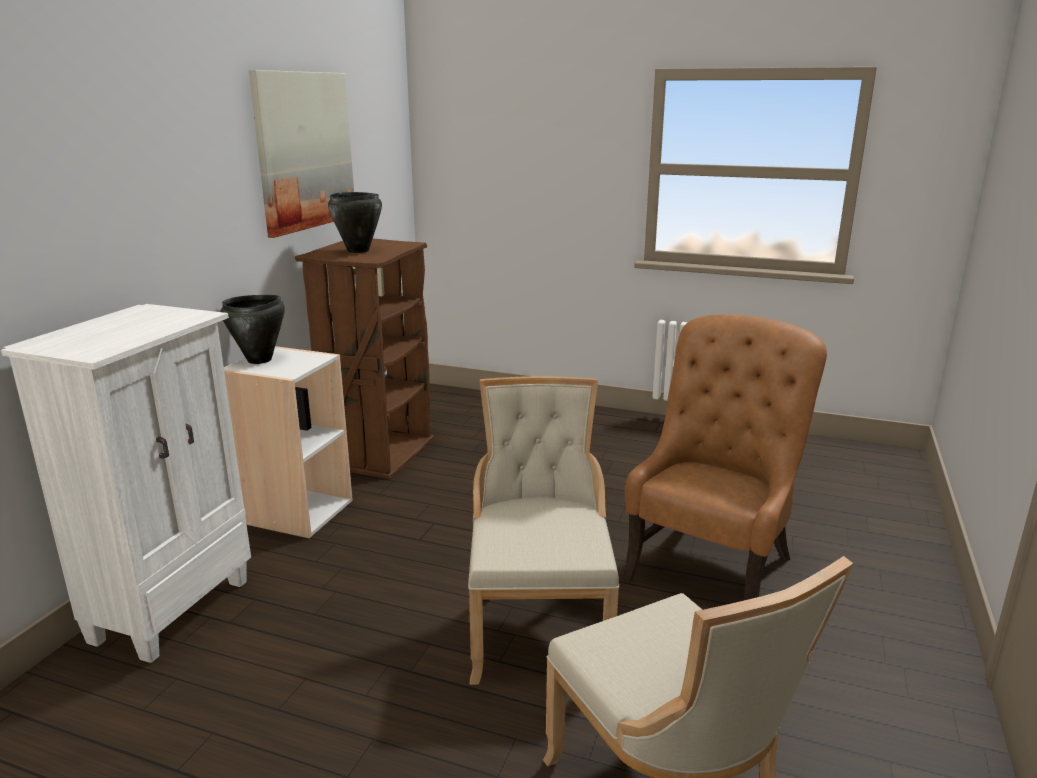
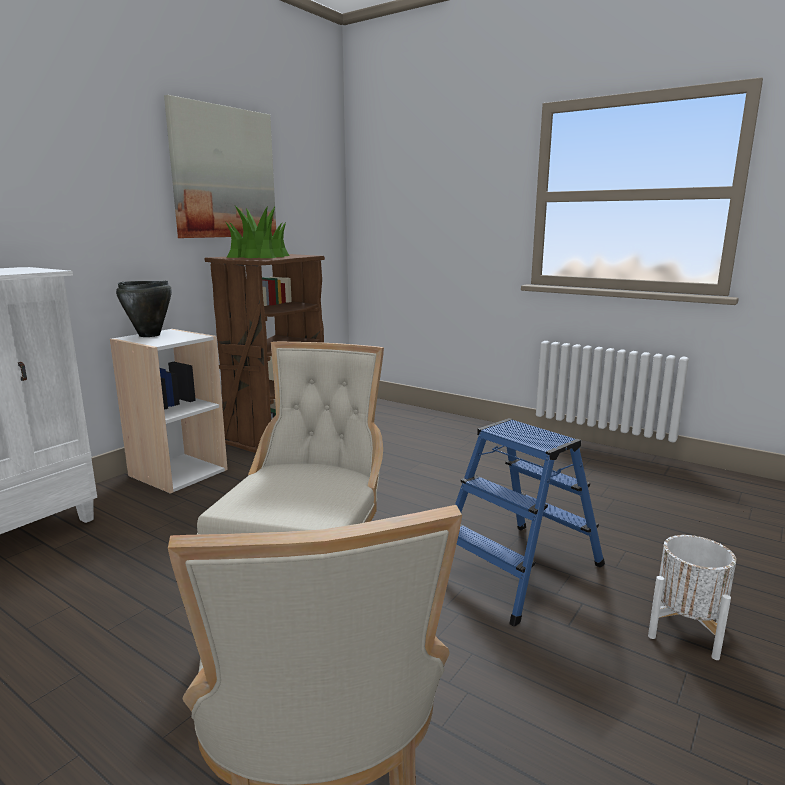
camera: 15 degrees right, 5 degrees down
(358, 251) = (258, 256): black cooking pot -> potted plant
(711, 568) = (519, 569): brown chair -> blue step ladder
(869, 601) = (686, 630): none -> white planter

